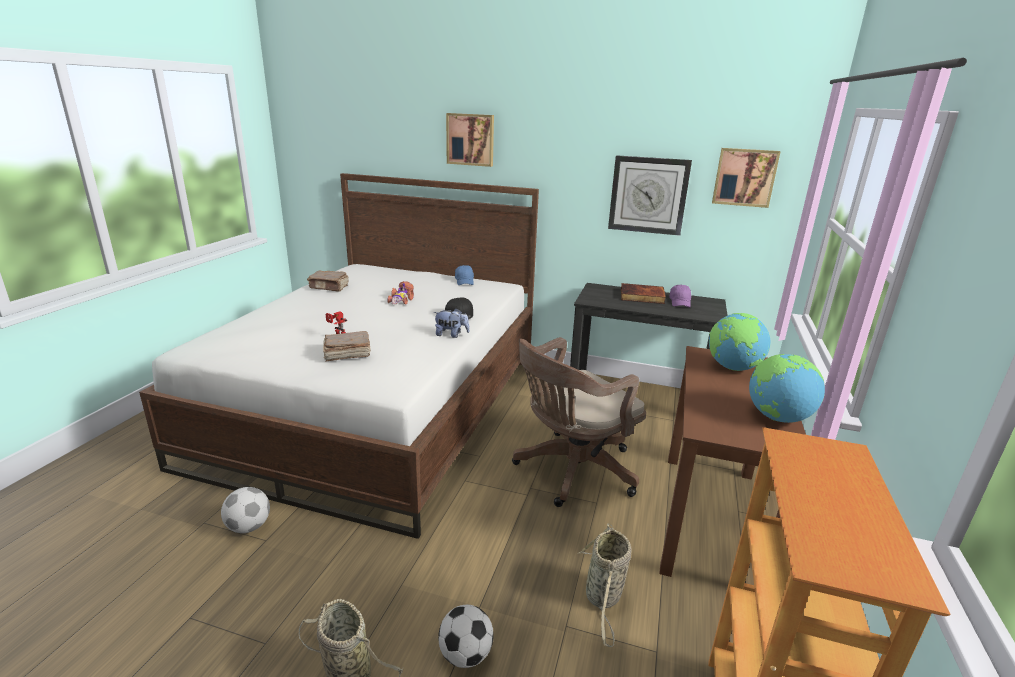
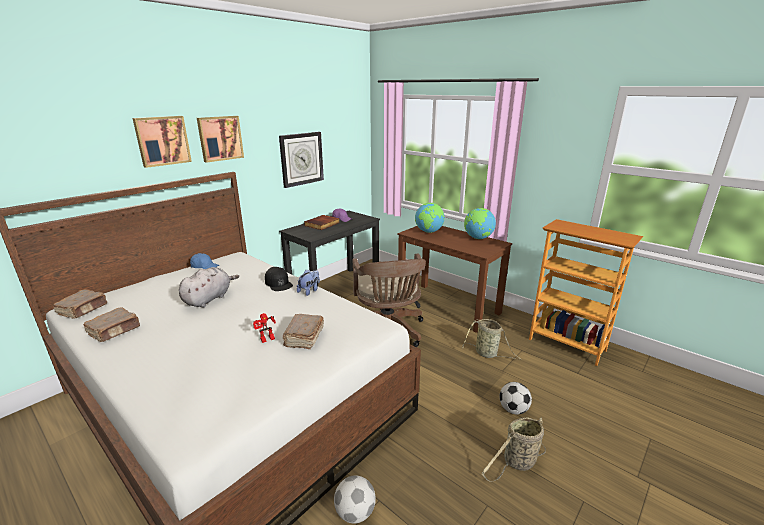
camera: 65 degrees left, 0 degrees up
(356, 270) = (83, 310): none -> brown book
(401, 299) = (209, 299): toy car -> grey plush toy
(744, 177) = (343, 137): picture -> picture (220, 138)

